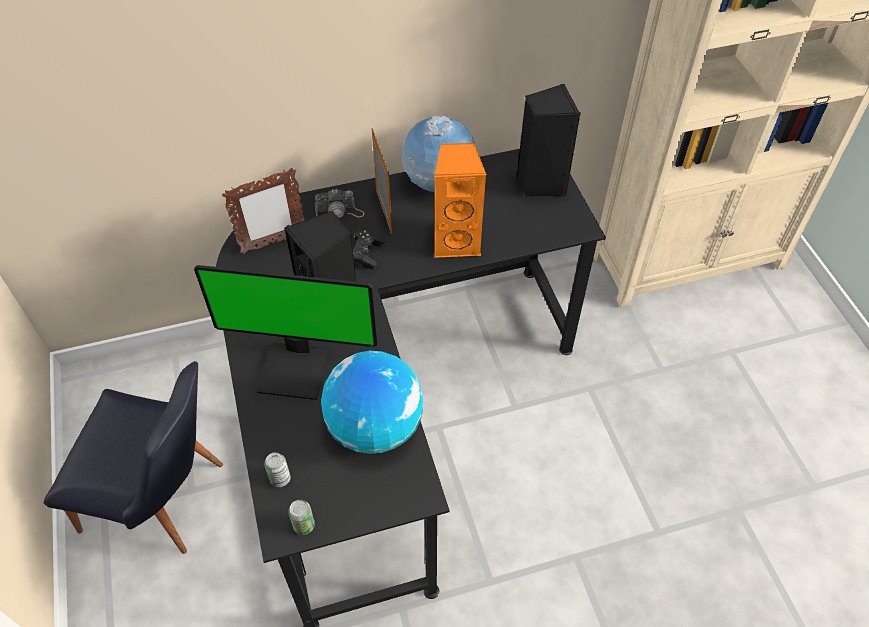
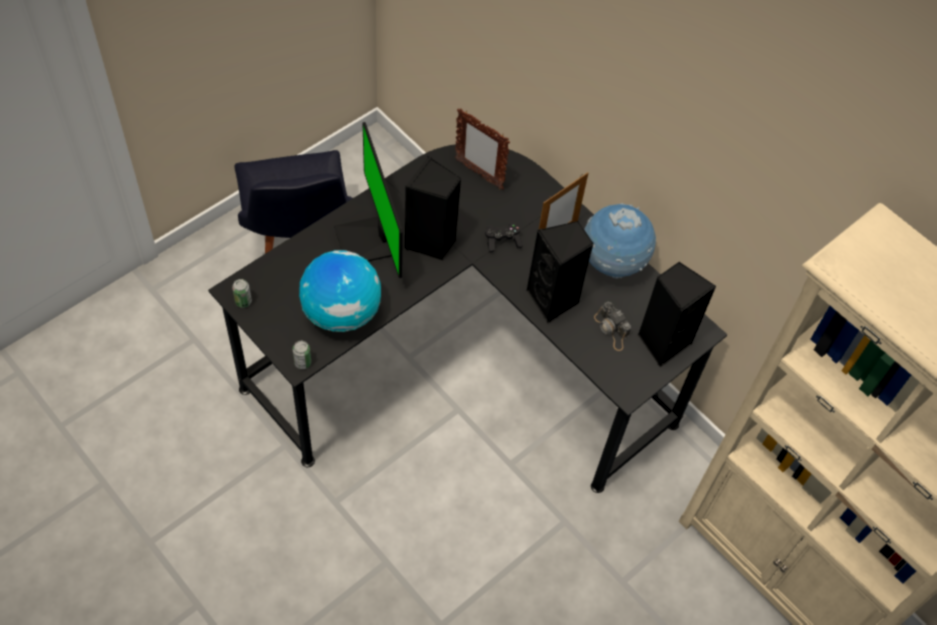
camera: 60 degrees right, 5 degrees up
(280, 478) = (272, 272): can -> can (302, 362)
(339, 211) = (538, 204): camera -> camera (611, 330)
(457, 241) = (554, 300): orange speaker -> black speaker

